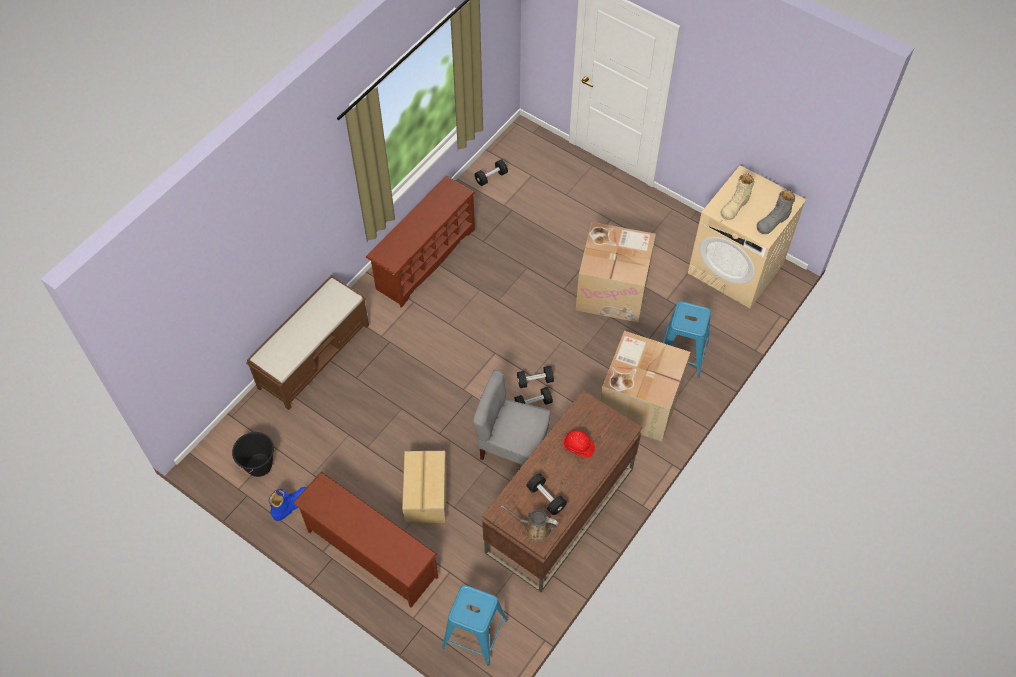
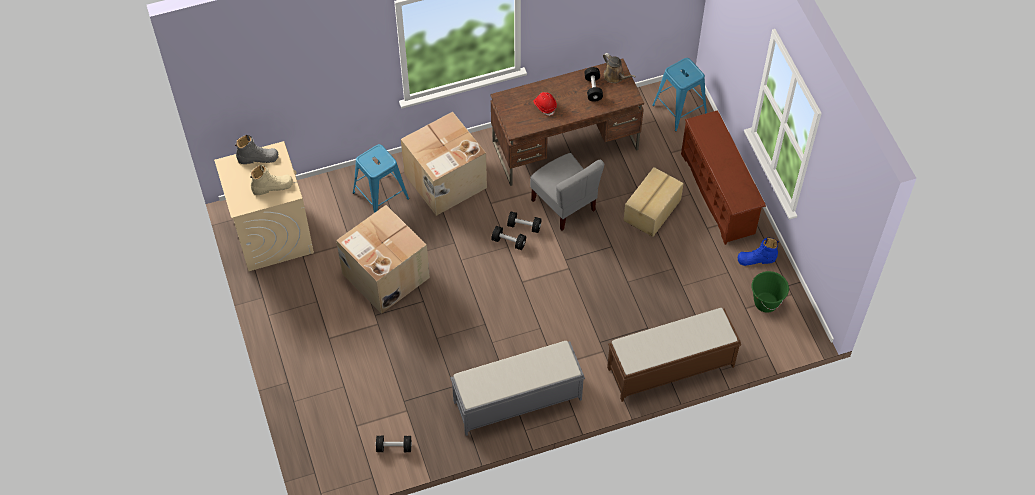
camera: 145 degrees left, 0 degrees up
(259, 465) = (765, 302): black bucket -> green bucket
(425, 258) = (516, 400): brown shoe rack -> grey bench

